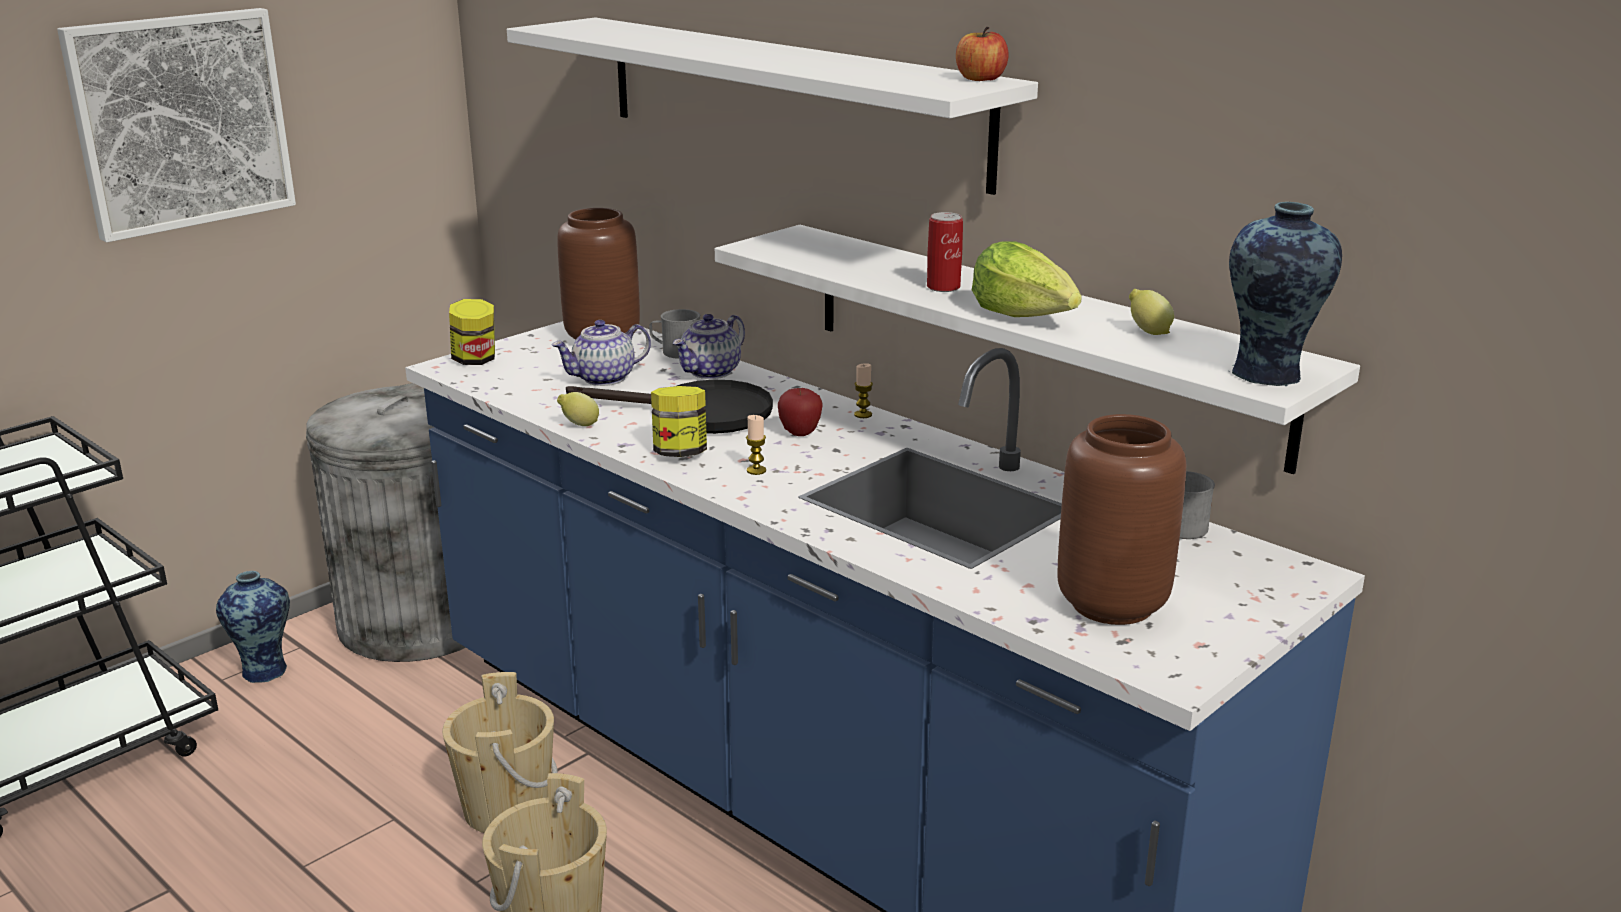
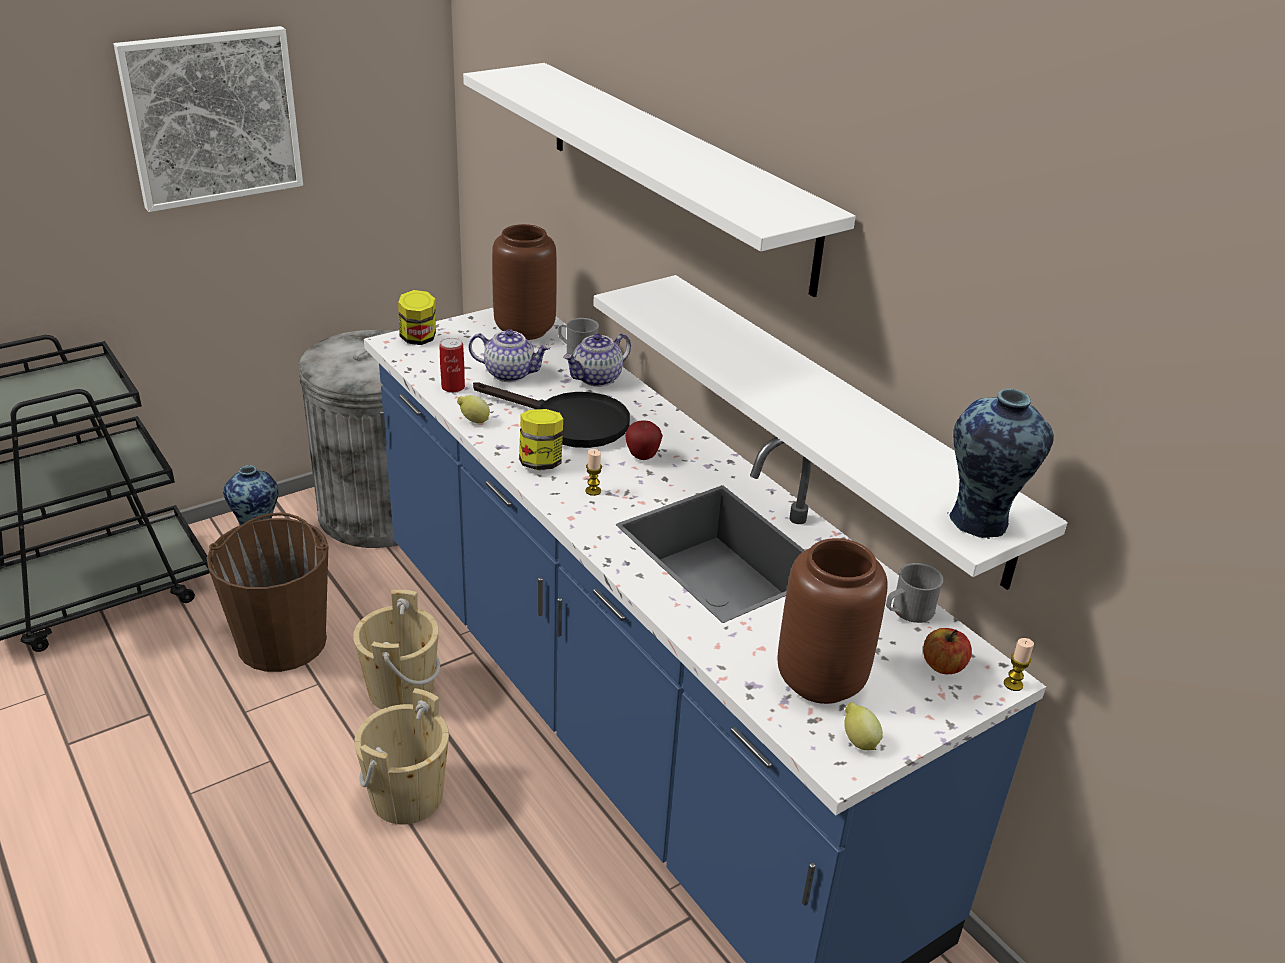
camera: 10 degrees right, 10 degrees up
(331, 779) = (282, 641): none -> brown bucket
(603, 379) = (510, 373): teapot -> teapot turned 150 degrees counterclockwise
(863, 415) = (701, 444): candle -> candle (1013, 684)
(943, 287) = (757, 371): can -> can (453, 387)
(980, 79) = (807, 206): apple -> apple (943, 666)
(1024, 316) = (808, 417): lettuce -> none
(1147, 332) = (903, 453): lemon -> lemon (858, 741)

